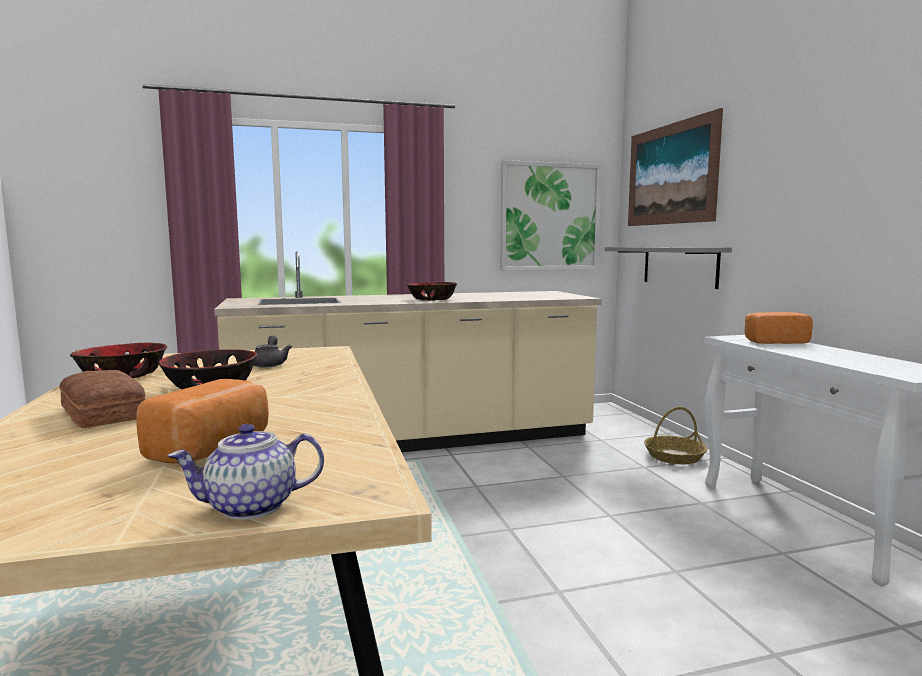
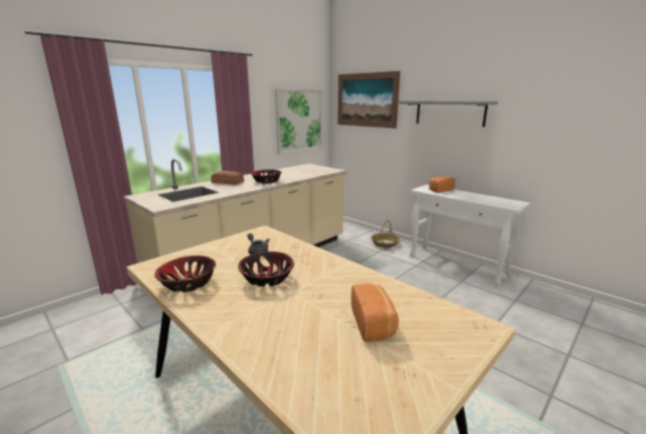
camera: 30 degrees left, 10 degrees up
(101, 413) = (258, 319): bread -> bread (227, 182)
(250, 507) = (462, 350): teapot -> none
(679, 266) = (373, 148): grey shelf -> grey shelf (449, 113)

